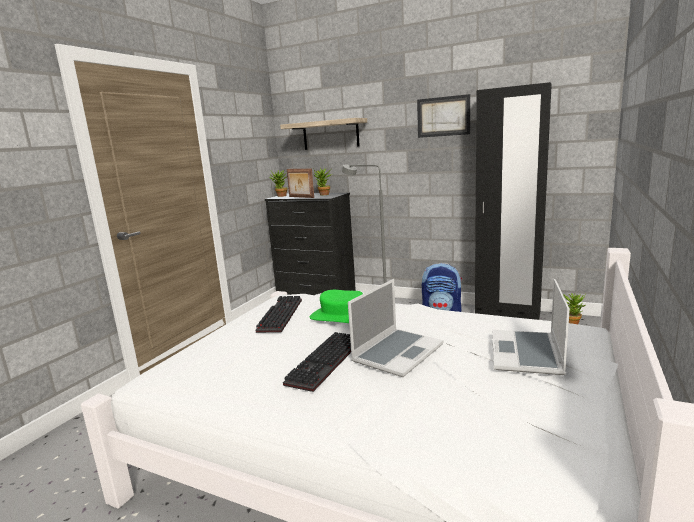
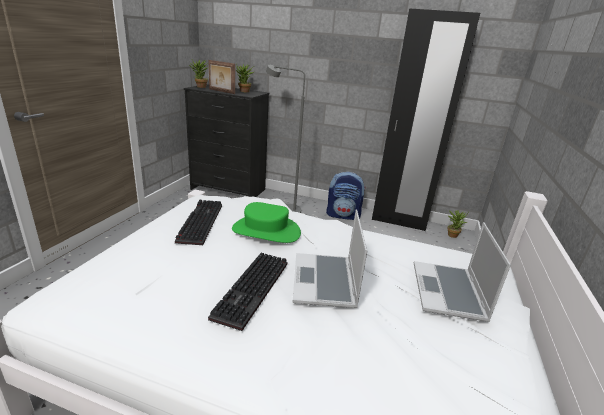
camera: 10 degrees left, 10 degrees up
(330, 134) = (255, 30): shelf -> none
(397, 353) = (325, 282): laptop -> laptop turned 150 degrees clockwise
(443, 116) = (370, 30): picture -> none

